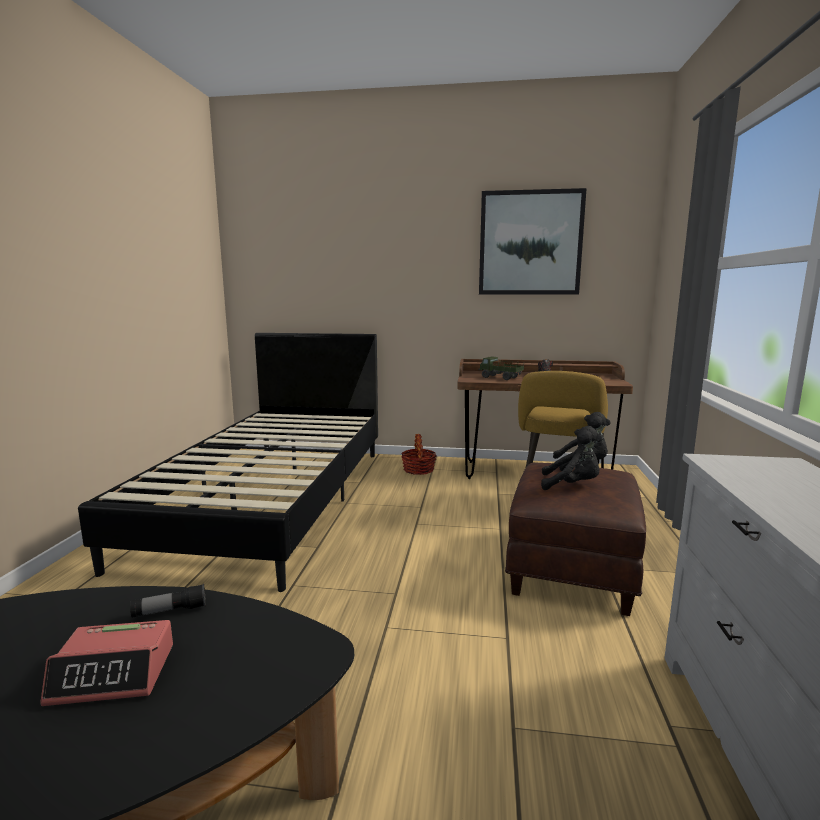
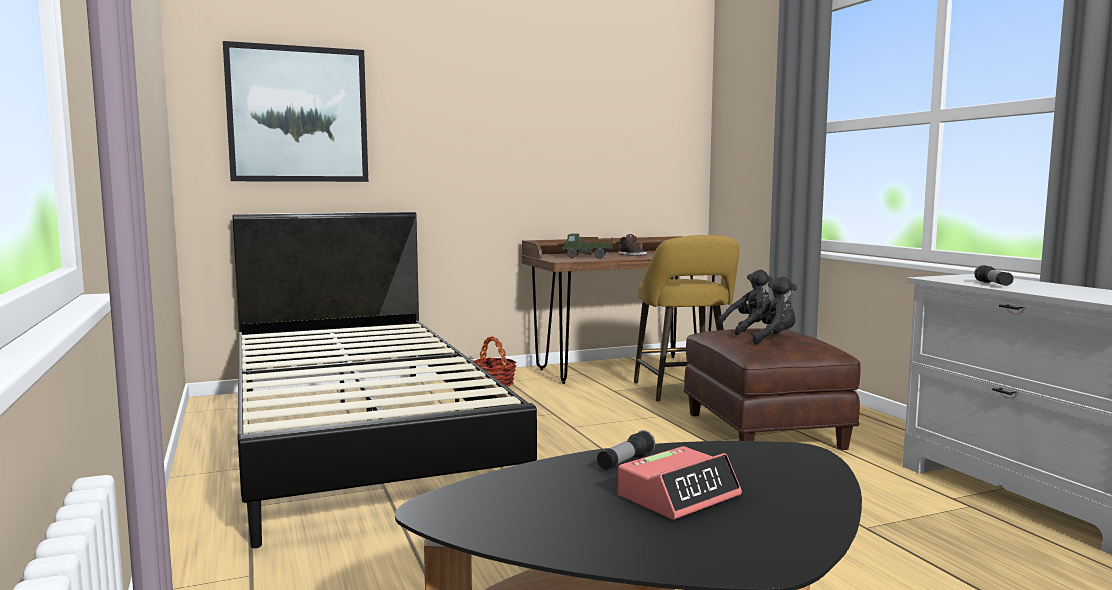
camera: 30 degrees left, 5 degrees down
(530, 243) = (591, 103): picture -> picture (298, 114)
(762, 487) = (993, 284): none -> flashlight

